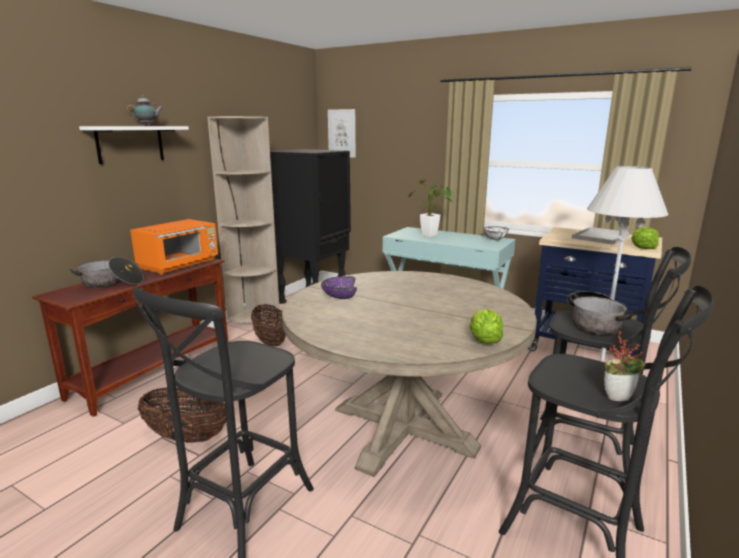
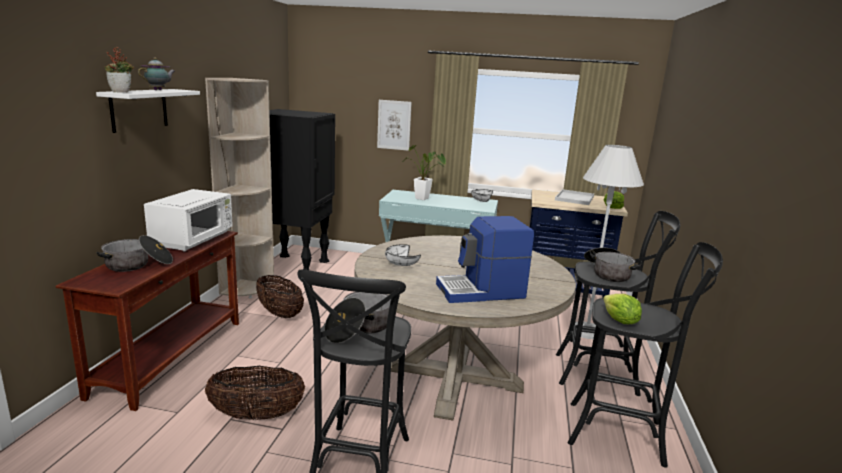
camera: 20 degrees left, 0 degrees up
(180, 265) = (194, 239): orange microwave -> white microwave
(235, 359) = (359, 328): none -> cooking pot
(339, 298) = (400, 265): purple bowl -> white bowl
(342, 133) = (318, 93): picture -> picture (394, 125)
(402, 332) = (481, 291): none -> coffee machine
(483, 340) = (547, 293): lettuce -> lettuce (619, 321)
(618, 396) = (658, 325): potted plant -> potted plant (122, 92)

